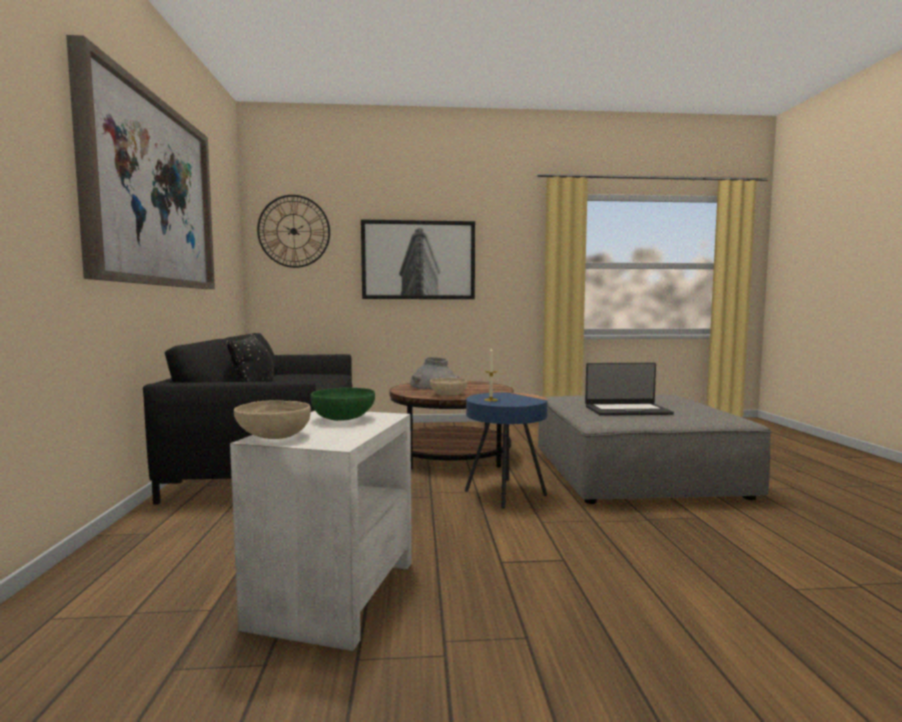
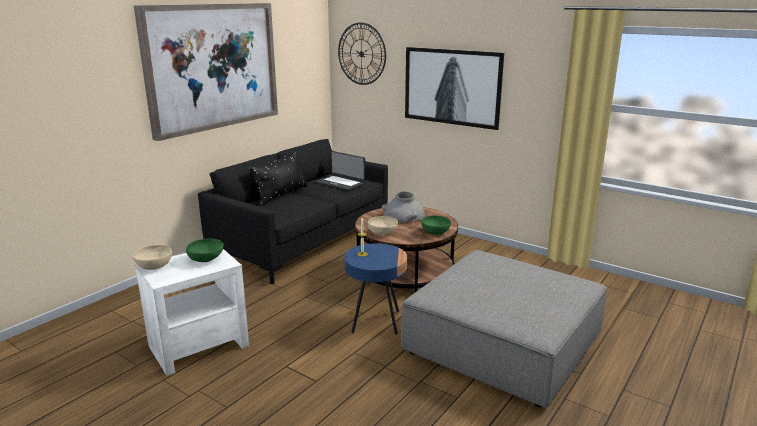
camera: 40 degrees right, 15 degrees up
(493, 388) = (435, 232): none -> green bowl
(627, 410) = (481, 290): laptop -> laptop (340, 183)

